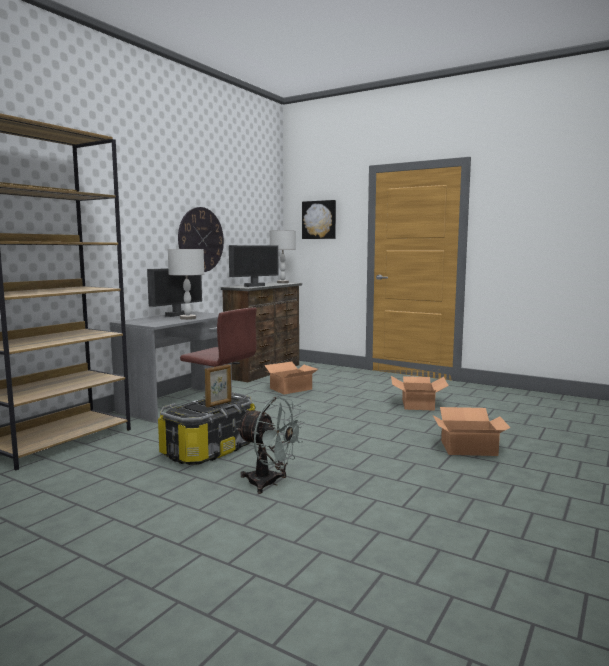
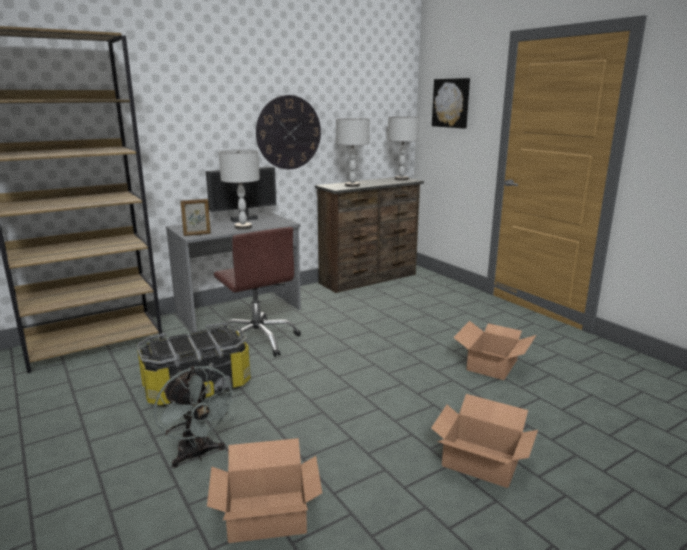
camera: 25 degrees right, 10 degrees up
(219, 404) = (205, 342): picture frame -> picture frame (197, 234)
(254, 286) = (352, 185): monitor -> grey table lamp
(291, 389) = (369, 311): cardboard box -> cardboard box (268, 516)

